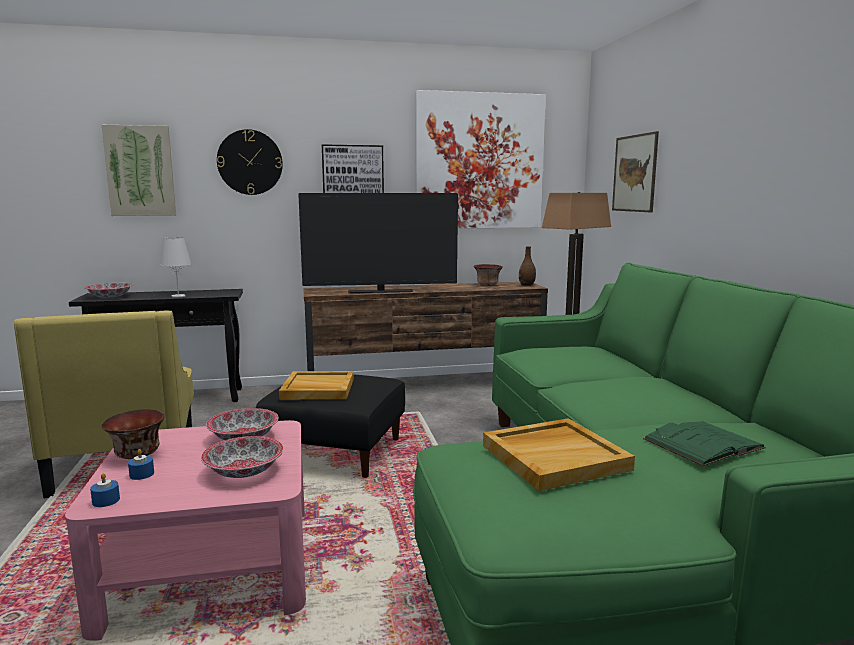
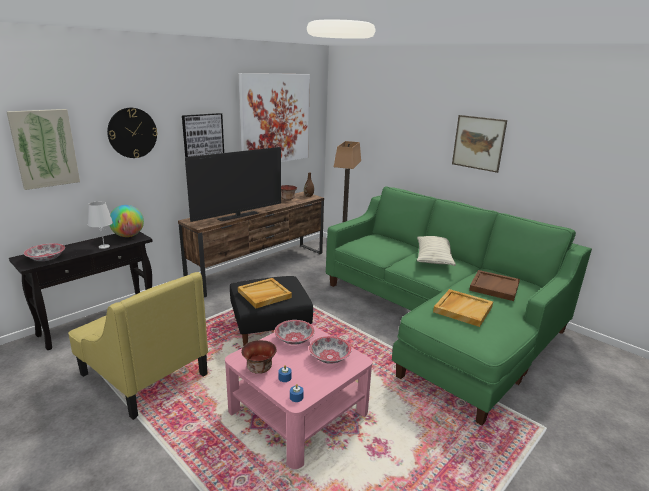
camera: 35 degrees left, 10 degrees up
(221, 292) = (128, 236): none -> globe
(634, 173) = (372, 130): picture -> picture (478, 143)
(646, 387) = (433, 258): none -> pillow
(703, 443) = (494, 287): green book -> brown tray

